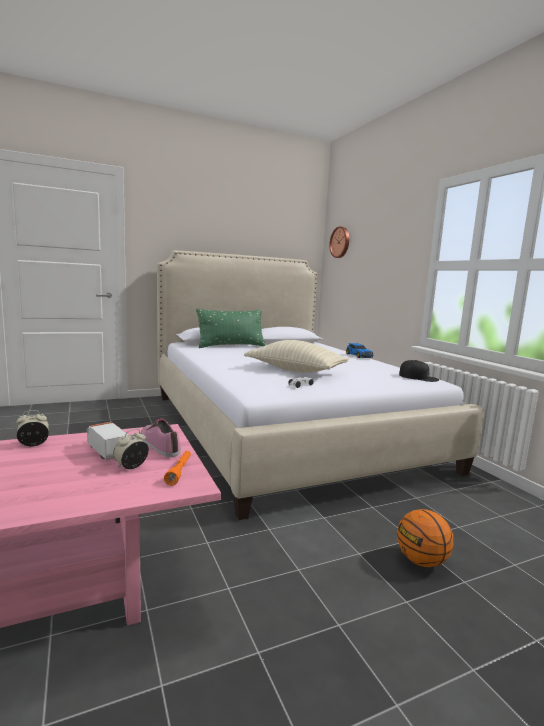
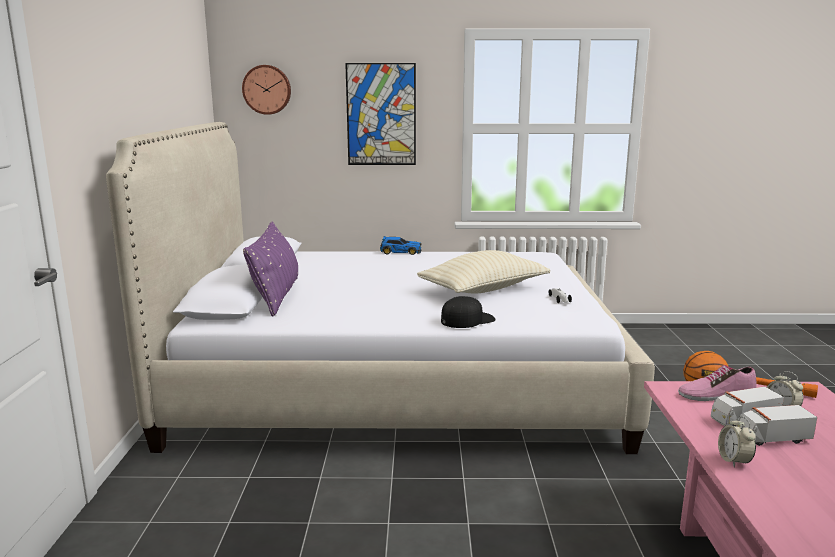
camera: 65 degrees left, 5 degrees up
(71, 459) = (771, 438): none -> toy truck
(231, 346) = (276, 296): green pillow -> purple pillow
(386, 256) = (381, 115): none -> picture
(418, 377) = (525, 255): black cap -> black cap (467, 319)

